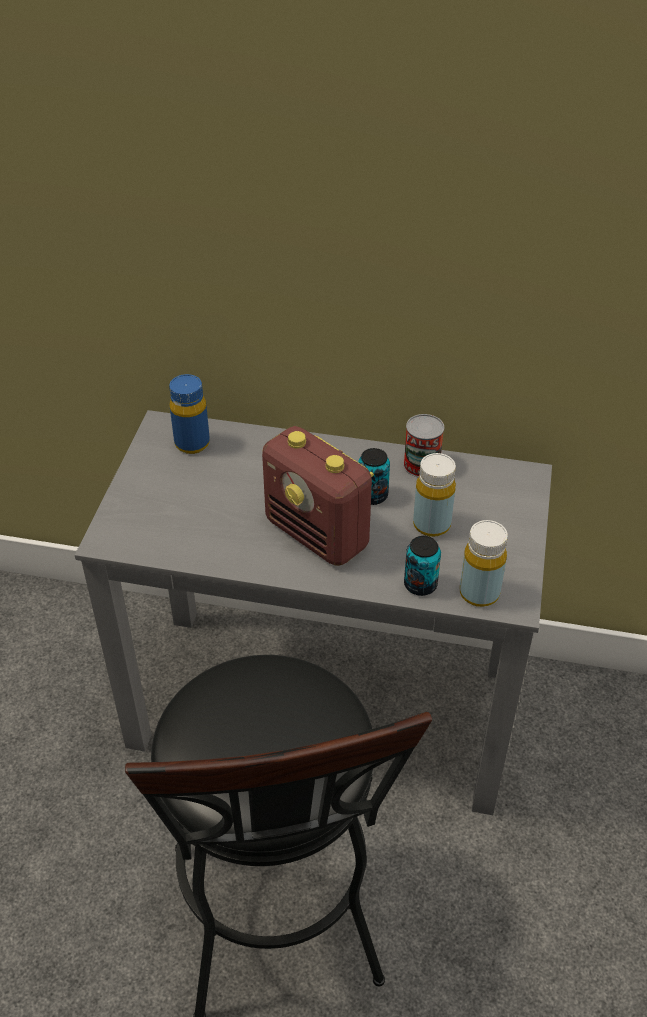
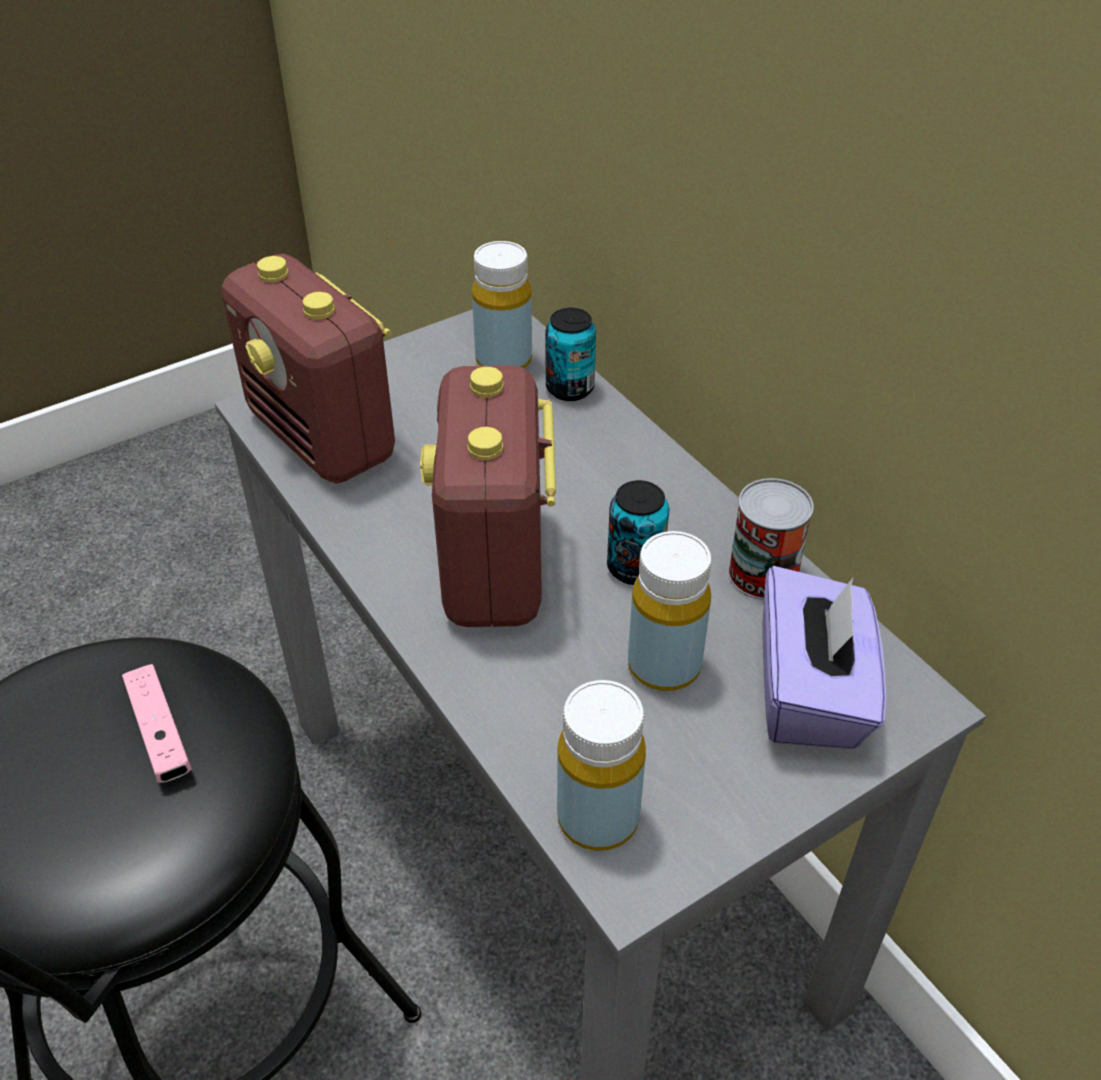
camera: 45 degrees right, 0 degrees up
(159, 533) = (324, 438): none -> radio
(192, 443) = (503, 361): blue bottle -> yellow bottle
(273, 699) = (160, 733): none -> pink game controller
(420, 585) = (531, 736): can -> can (570, 388)
(491, 497) = (811, 693): none -> purple tissue box

